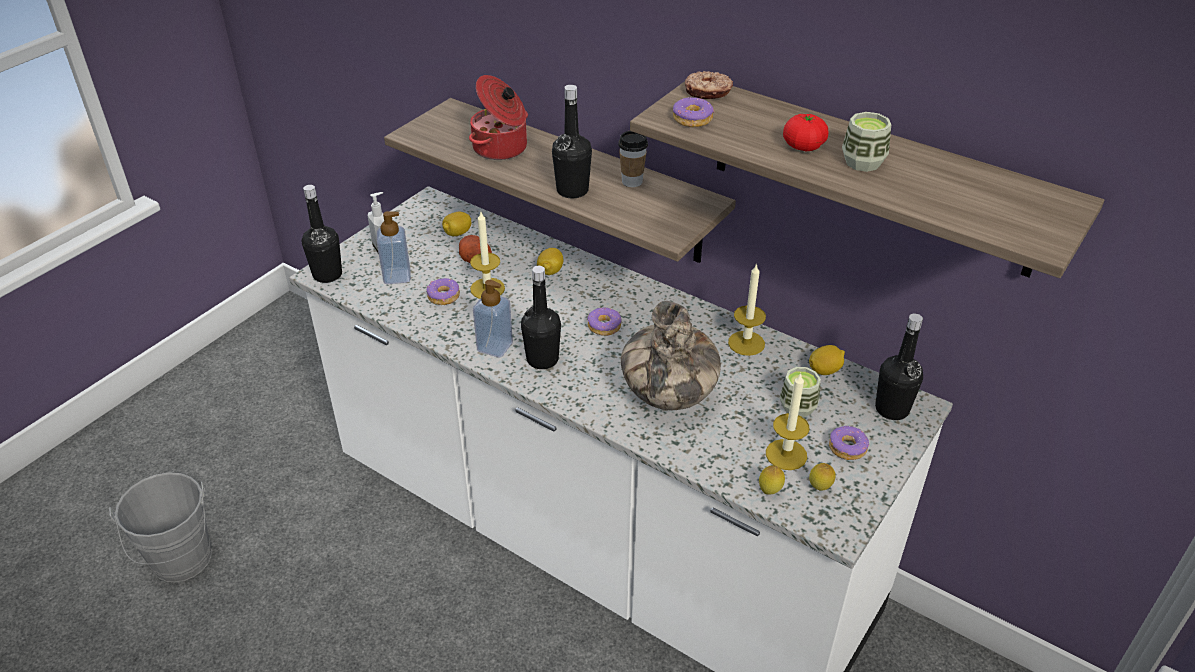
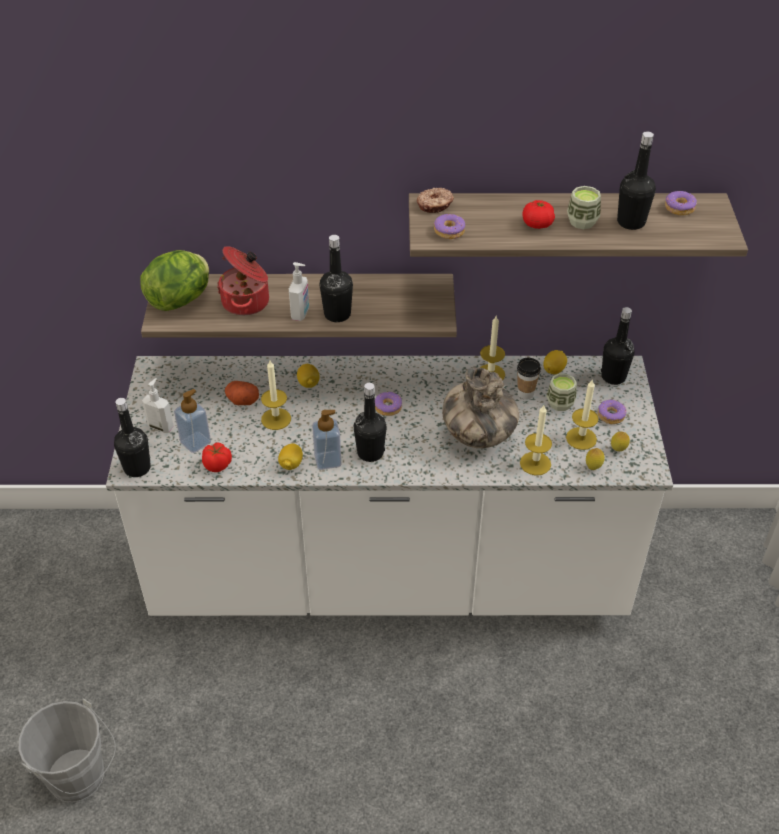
camera: 35 degrees left, 5 degrees up
(394, 304) = (218, 465): none -> tomato
(443, 297) = (250, 441): donut -> donut (679, 208)
(446, 125) = (181, 300): none -> lettuce
(457, 233) = (206, 385): lemon -> lemon (291, 464)
(538, 176) = (301, 313): none -> soap dispenser
(632, 181) = (371, 289): cup -> cup (525, 394)
(705, 454) = (535, 463): none -> candle
(927, 183) = (631, 222): none -> black bottle

